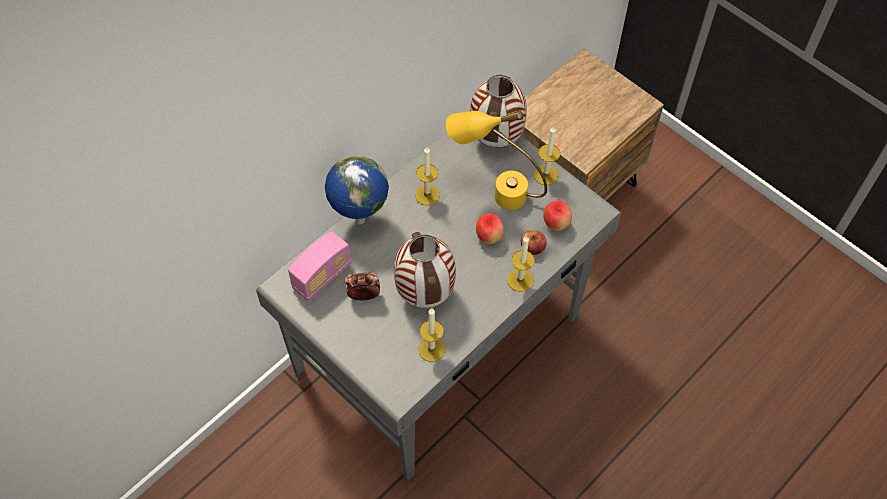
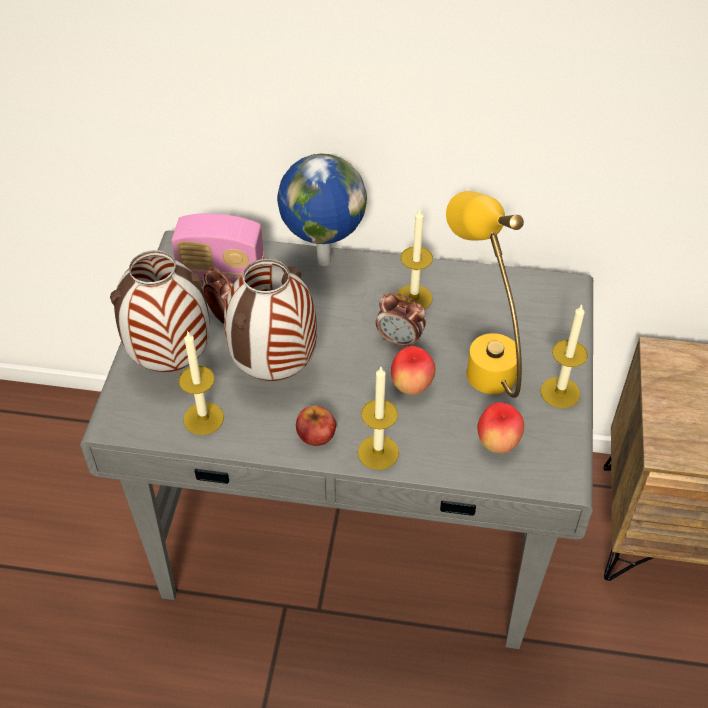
camera: 55 degrees right, 10 degrees down
(452, 221) = (400, 340): none -> alarm clock
(495, 138) = (558, 315): vase -> vase (172, 361)
(532, 247) = (439, 438): apple -> apple (316, 434)

